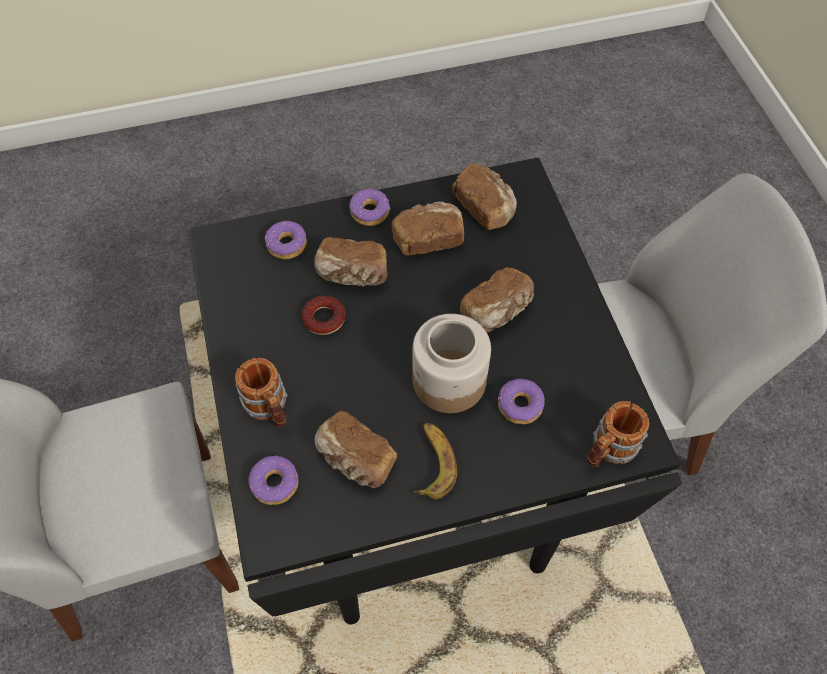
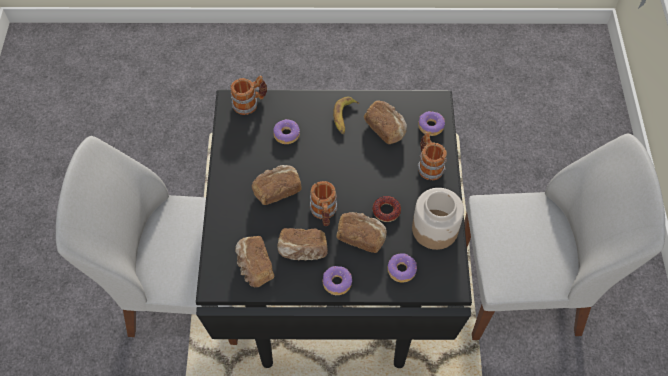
camera: 165 degrees left, 0 degrees up
(415, 294) = (324, 213): none -> mug
(448, 382) = (321, 156): jar -> jar (435, 229)

